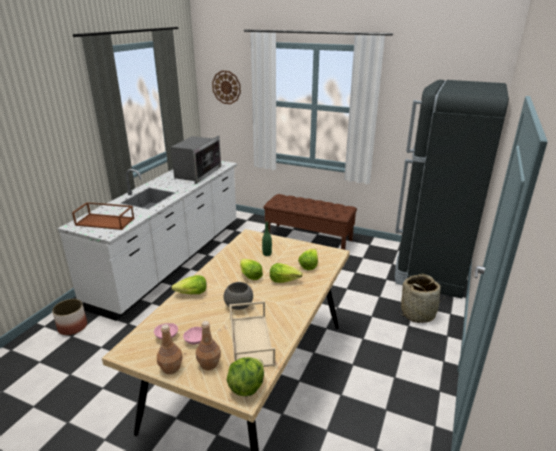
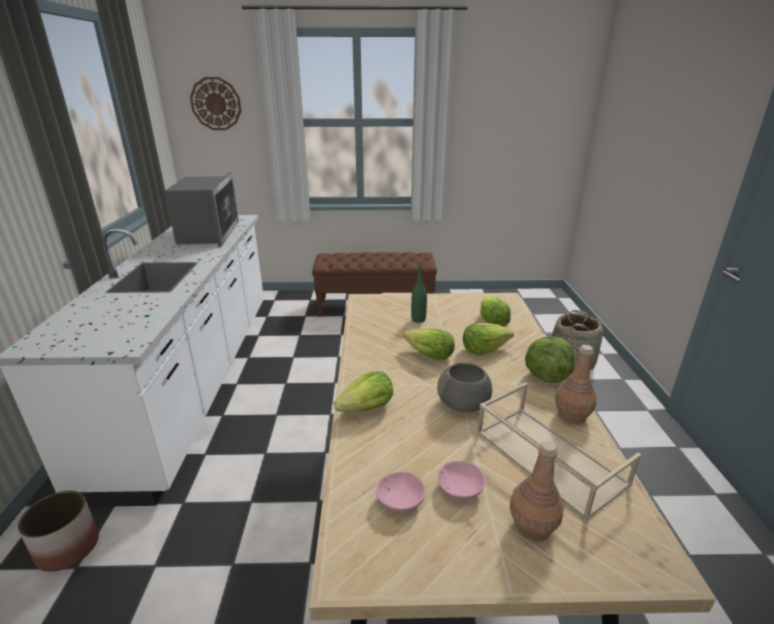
camera: 25 degrees left, 0 degrees up
(106, 221) = (101, 325): brown tray -> none
(170, 368) = (476, 565): brown bottle -> brown bottle (571, 416)
(246, 387) = (639, 545): lettuce -> lettuce (545, 376)
(431, 270) = (539, 311): black fridge -> none

